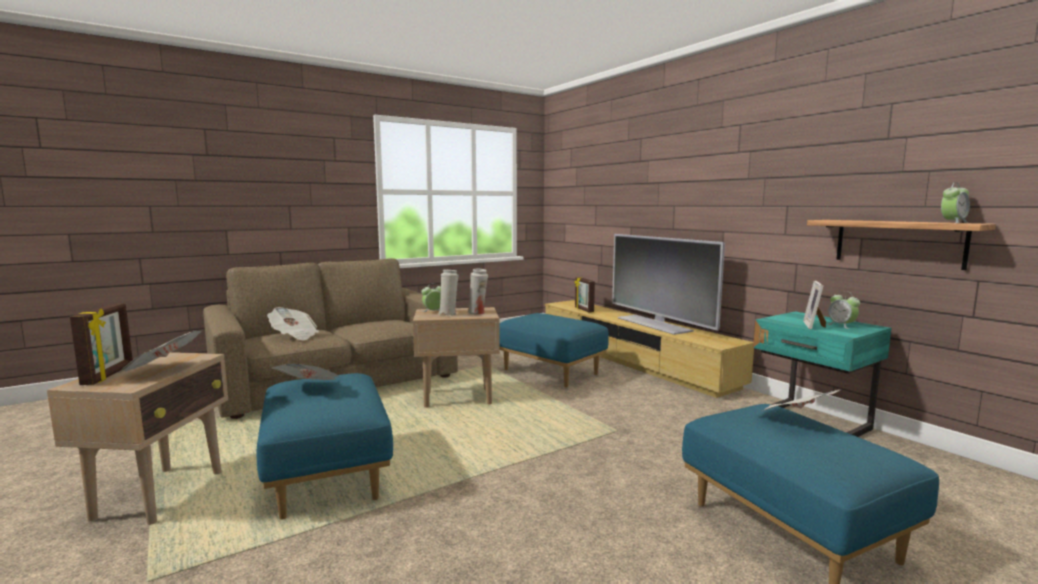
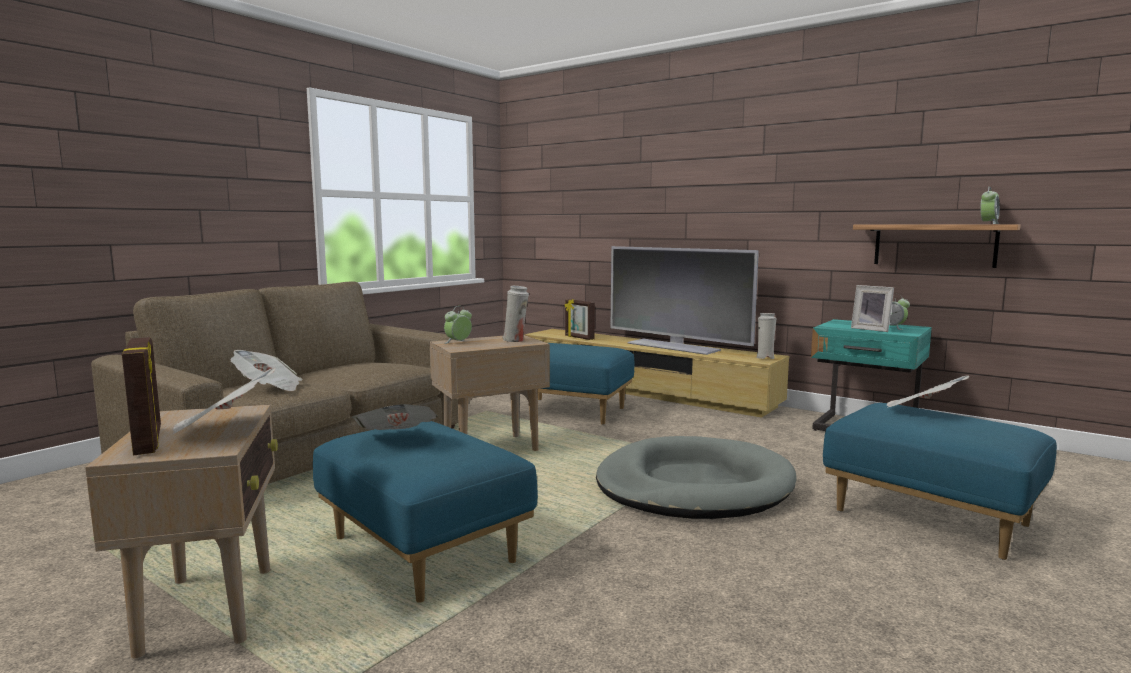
camera: 20 degrees left, 0 degrees up
(448, 314) = (482, 344): white vase -> white vase (765, 358)
(586, 456) = (693, 486): none -> grey dog bed
(814, 326) = (871, 329): picture frame -> picture frame turned 45 degrees counterclockwise

